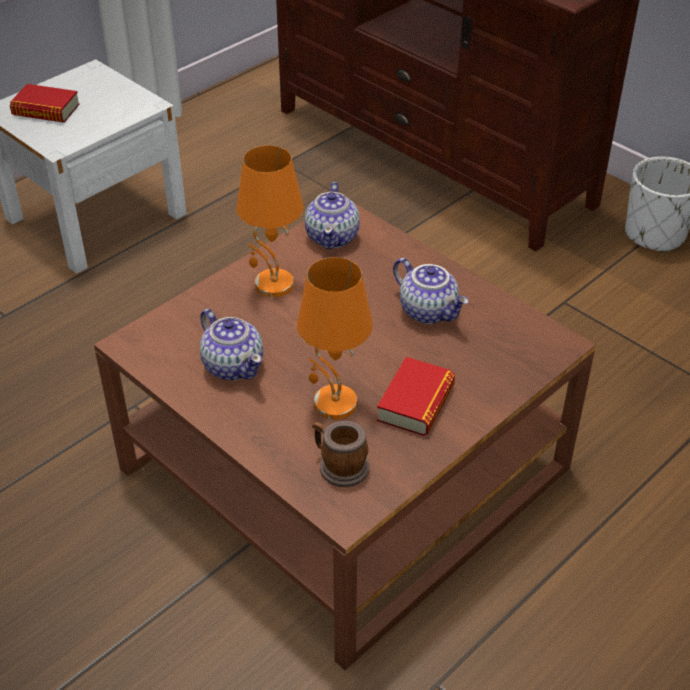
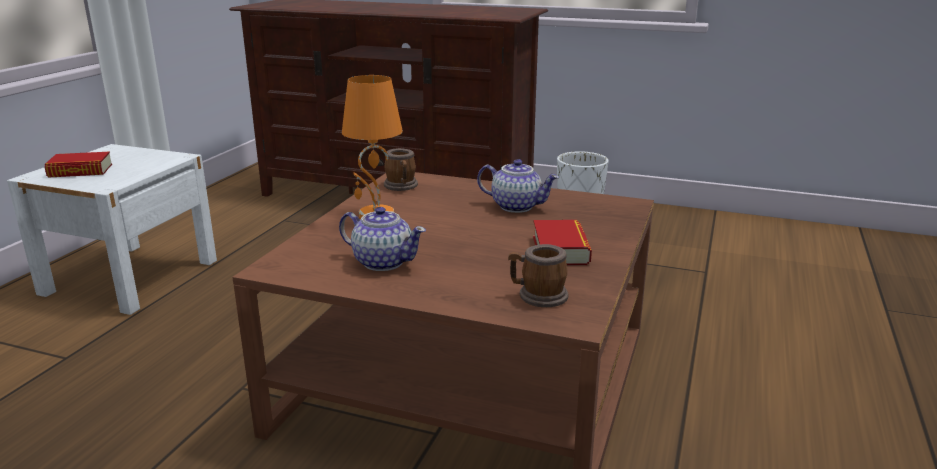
camera: 25 degrees left, 20 degrees down
(333, 237) = (401, 186): teapot -> mug
(334, 404) = (494, 264): orange table lamp -> none

